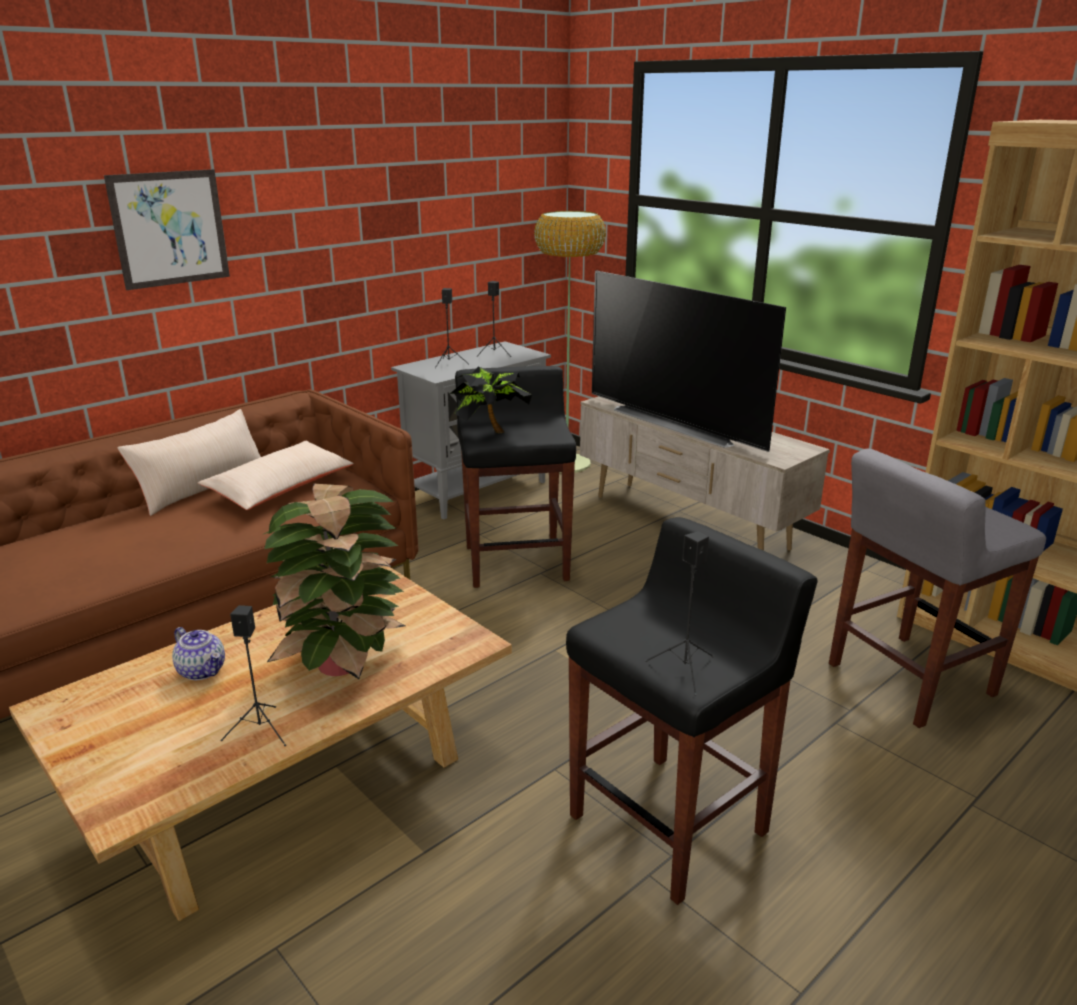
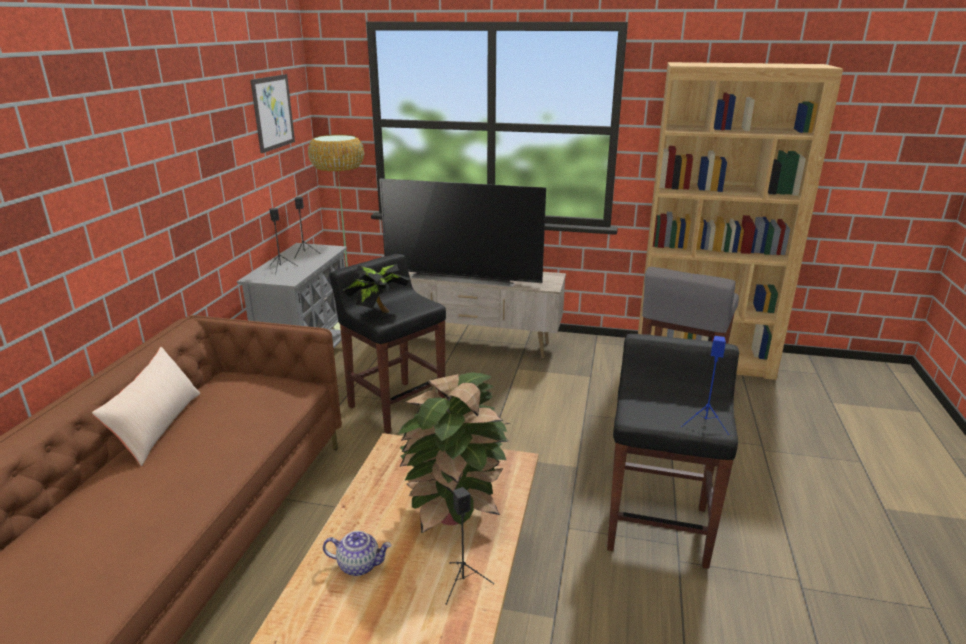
camera: 35 degrees left, 0 degrees up
(170, 228) = (69, 193): picture -> picture (273, 112)
(280, 488) = (231, 404): beige pillow -> none
(685, 671) = (705, 423): black speaker -> blue speaker

